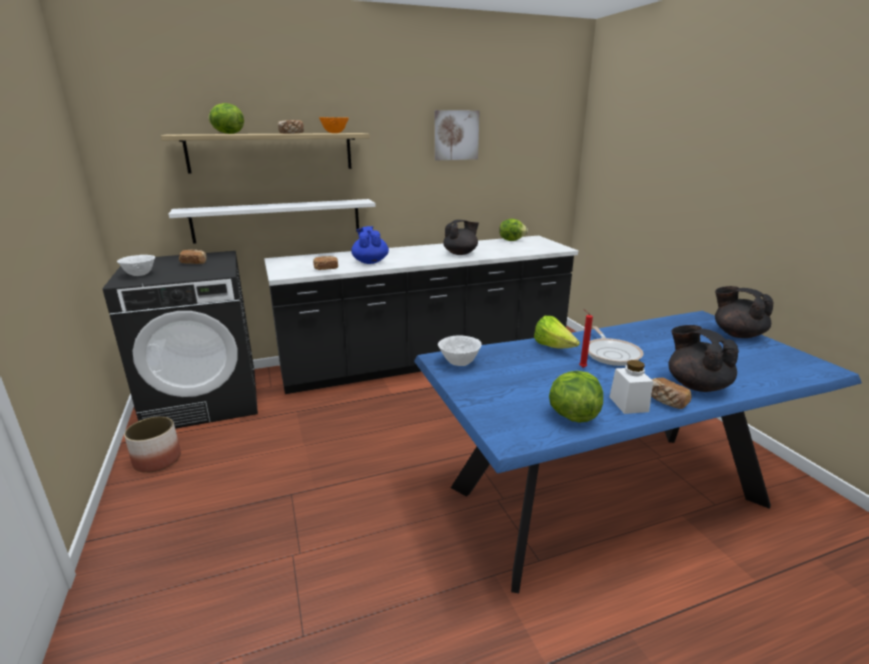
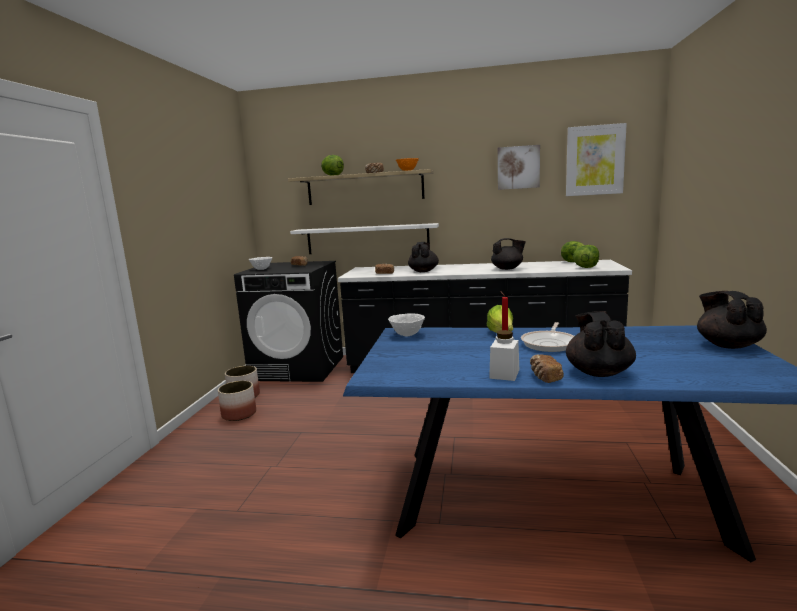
camera: 30 degrees right, 10 degrees down
(175, 490) = (239, 414): none -> planter
(370, 262) = (423, 271): blue teapot -> black teapot
(528, 132) = (594, 160): none -> picture
(572, 415) = (442, 373): lettuce -> lettuce (585, 267)

